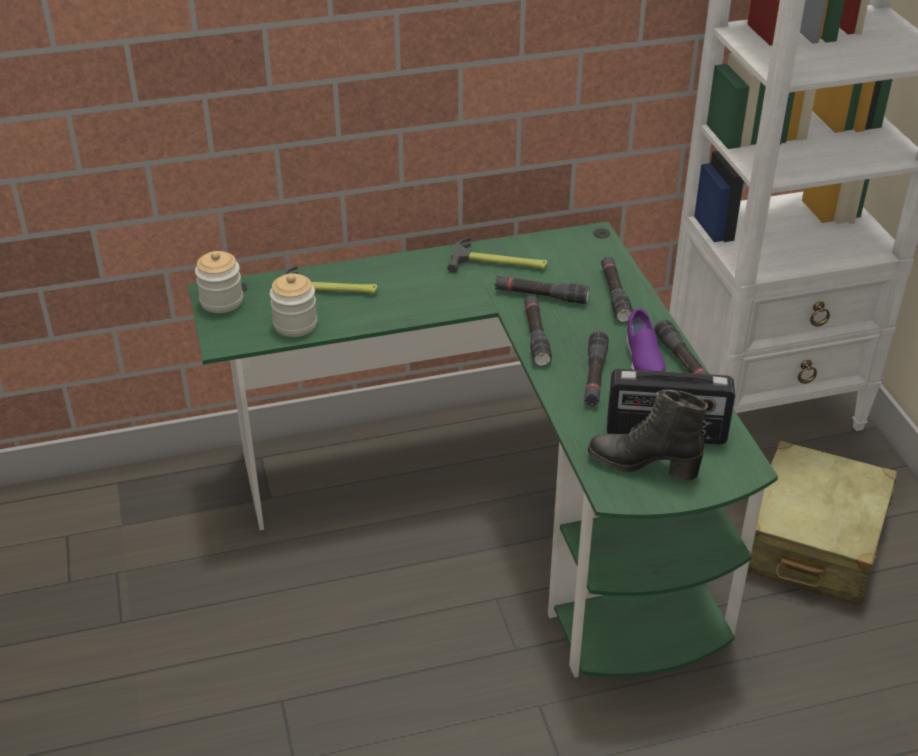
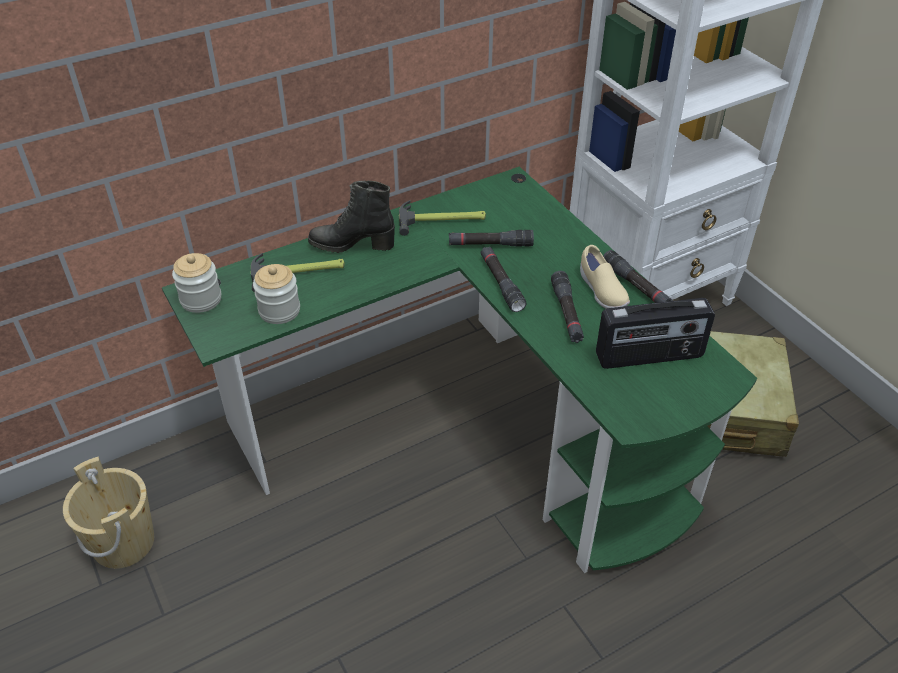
camera: 15 degrees left, 5 degrees up
(103, 546) = (123, 542): none -> beige bucket
(615, 295) = (552, 233): black flashlight -> none
(642, 361) = (601, 291): purple shoe -> beige shoe
(643, 464) = (642, 389): black boot -> black boot (352, 244)

